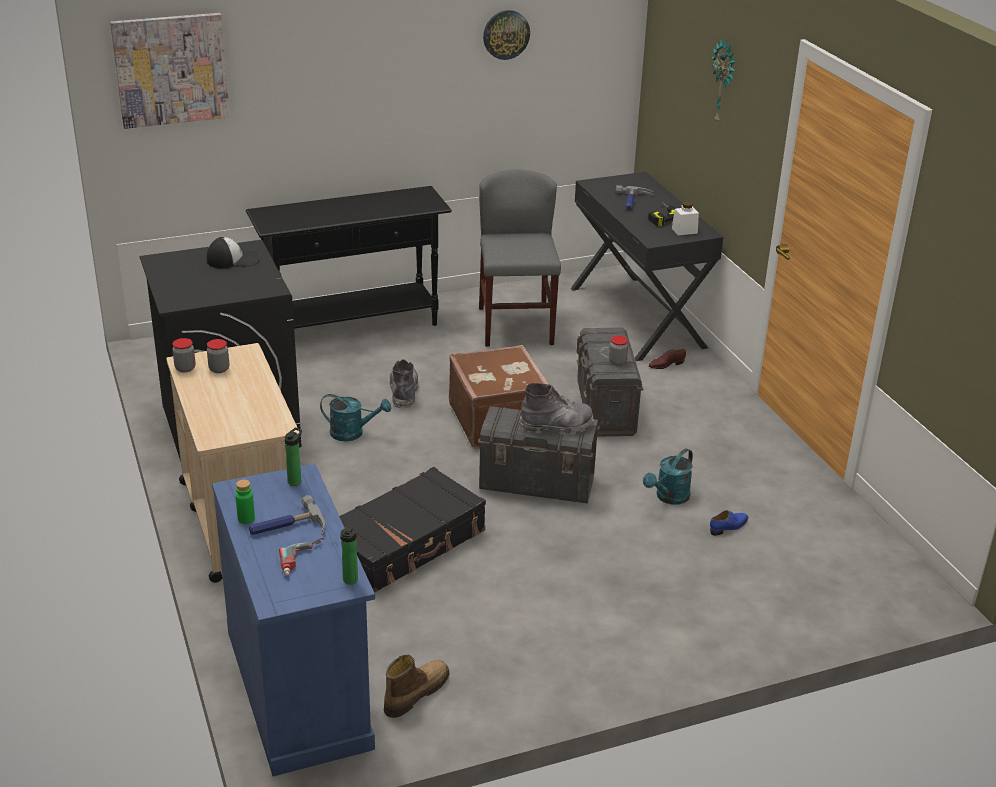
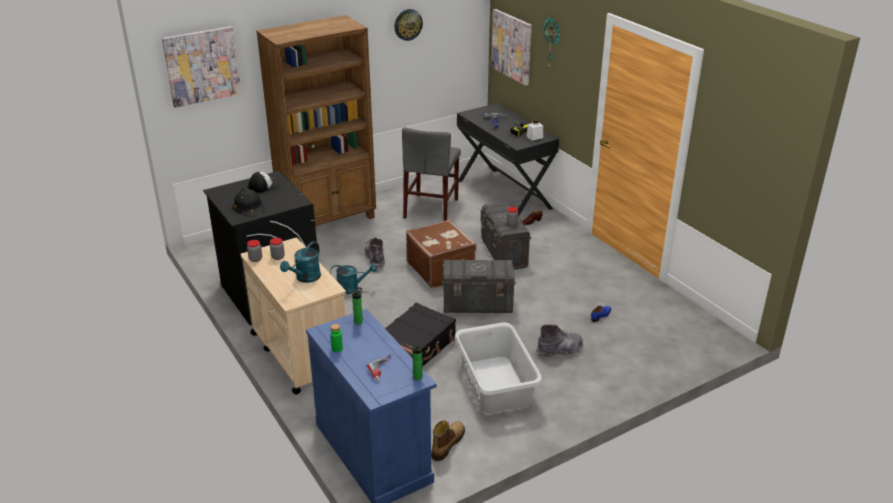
camera: 10 degrees left, 0 degrees up
(196, 288) = (249, 207): none -> black hard hat
(287, 528) = (365, 351): hammer -> none
(353, 326) = (328, 220): black console table -> brown bookcase
(516, 326) = (431, 208): grey chair -> grey chair turned 150 degrees counterclockwise
(522, 612) = (495, 384): none -> grey laundry basket
(556, 426) = (489, 267): grey boot -> grey boot (560, 350)
(669, 498) = (560, 303): turquoise watering can -> turquoise watering can (305, 278)
(671, 83) = (512, 46): none -> picture

